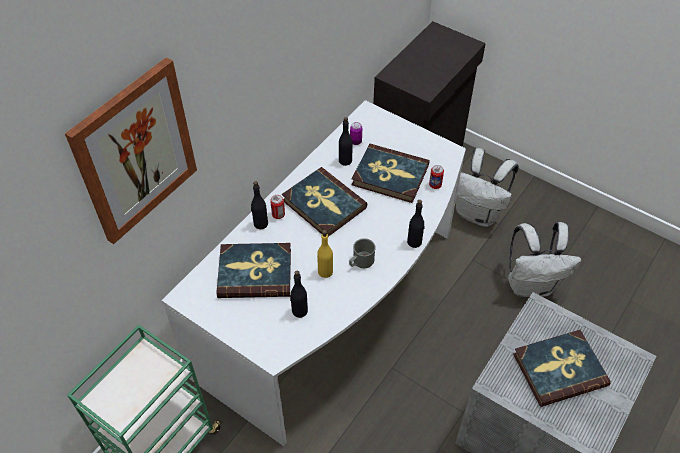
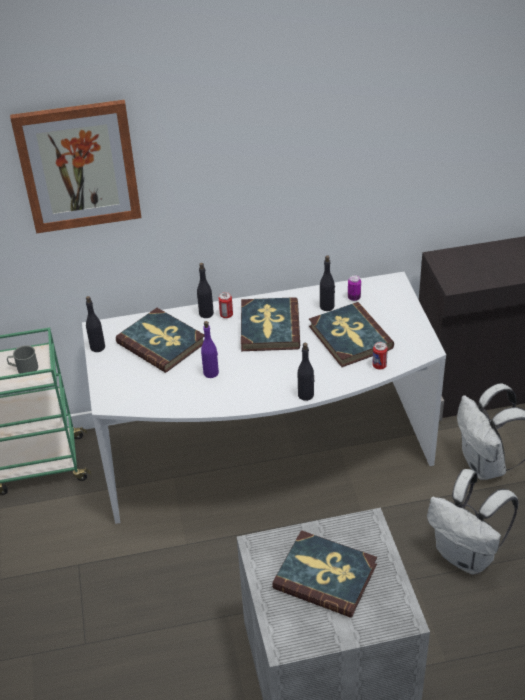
camera: 45 degrees right, 10 degrees down
(299, 311) = (160, 386): black bottle -> black bottle (97, 347)
(325, 271) = (211, 373): yellow bottle -> purple bottle
(361, 262) = (245, 383): grey mug -> grey mug (24, 368)

